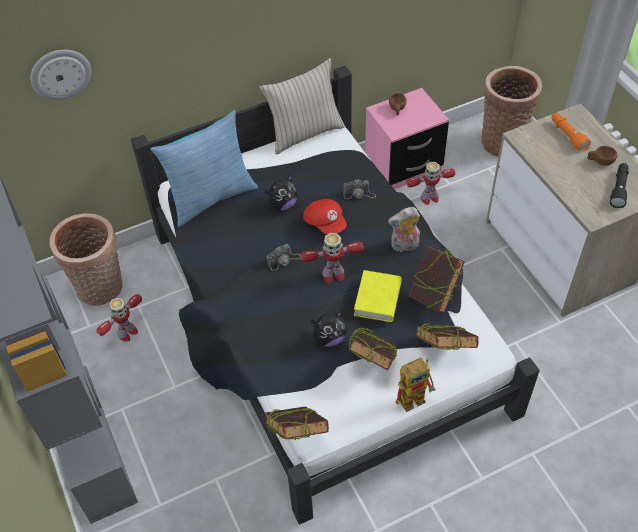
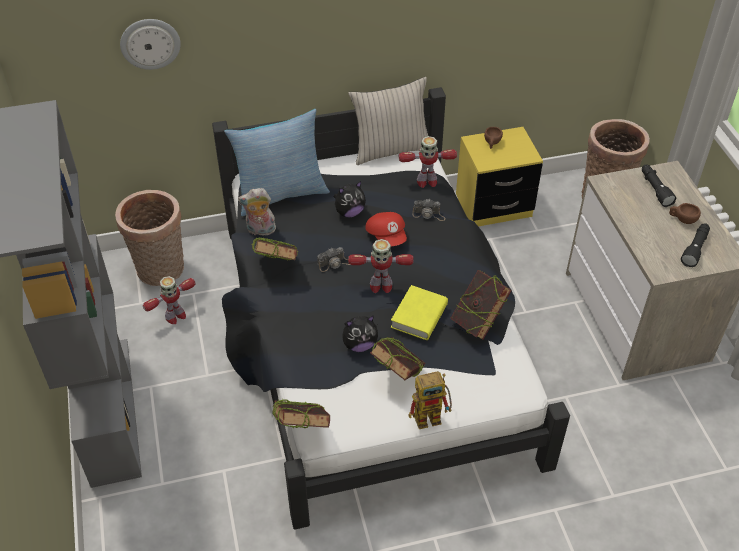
camera: 10 degrees right, 5 degrees down
(403, 166) = (493, 206): pink nightstand -> yellow nightstand
(404, 246) = (461, 271): plush toy -> plush toy (260, 231)
(429, 198) = (512, 241): toy robot -> toy robot (426, 181)
(443, 351) = (473, 378): book -> book (277, 267)
(567, 136) = (655, 189): orange flashlight -> black flashlight

